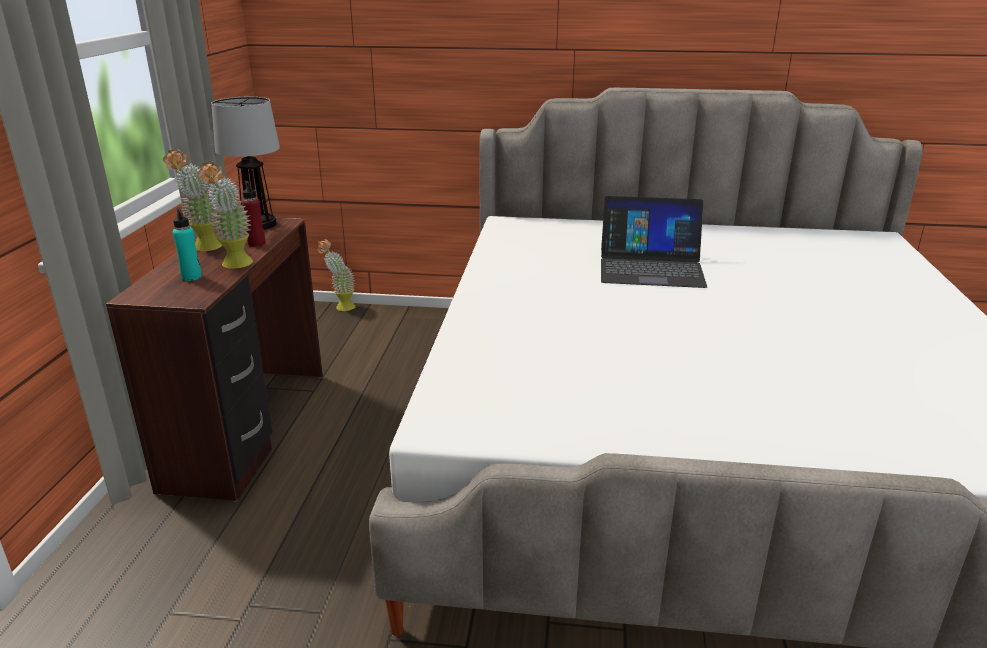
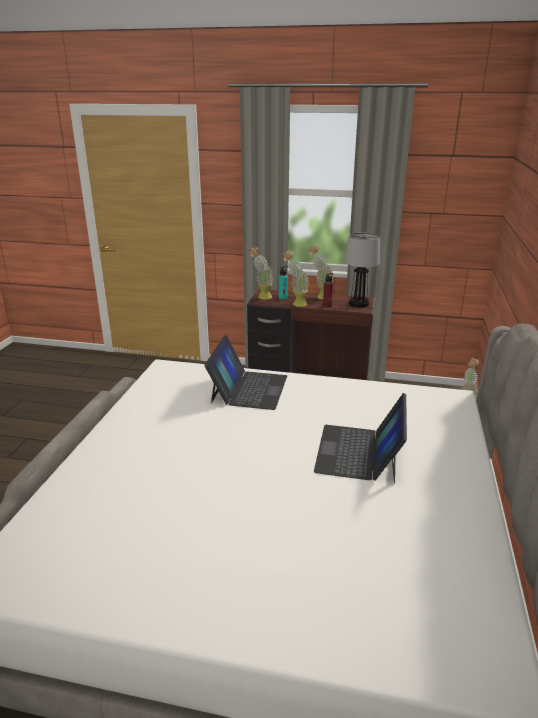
camera: 95 degrees right, 0 degrees up
(176, 296) = (261, 297): none -> potted plant
(515, 334) = (248, 389): none -> laptop

